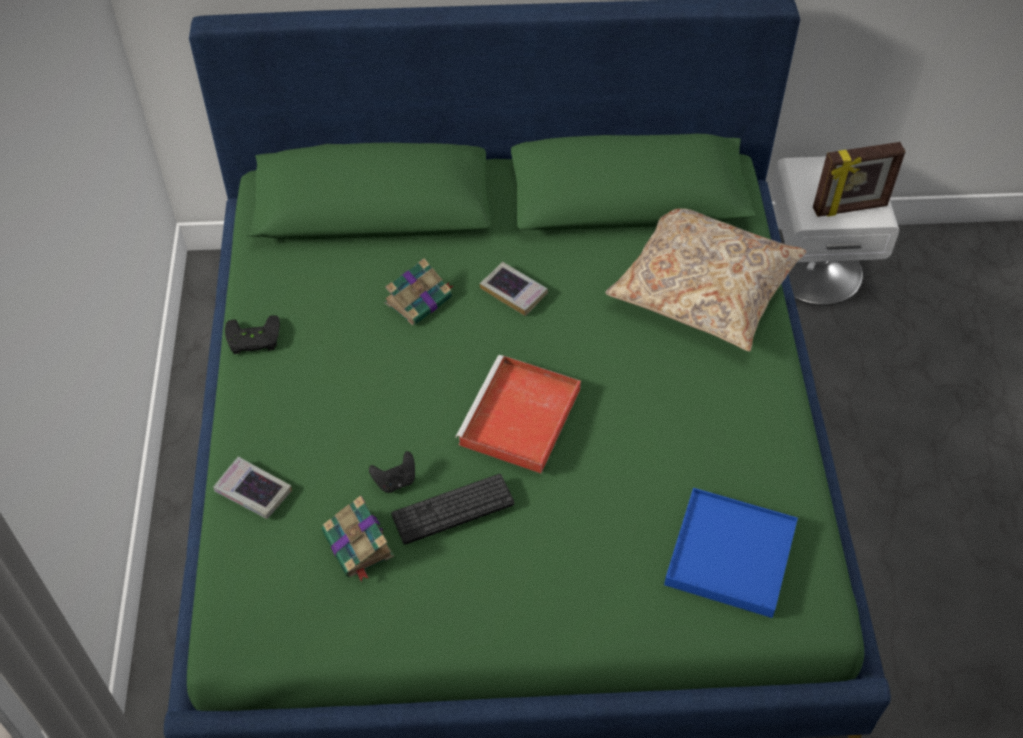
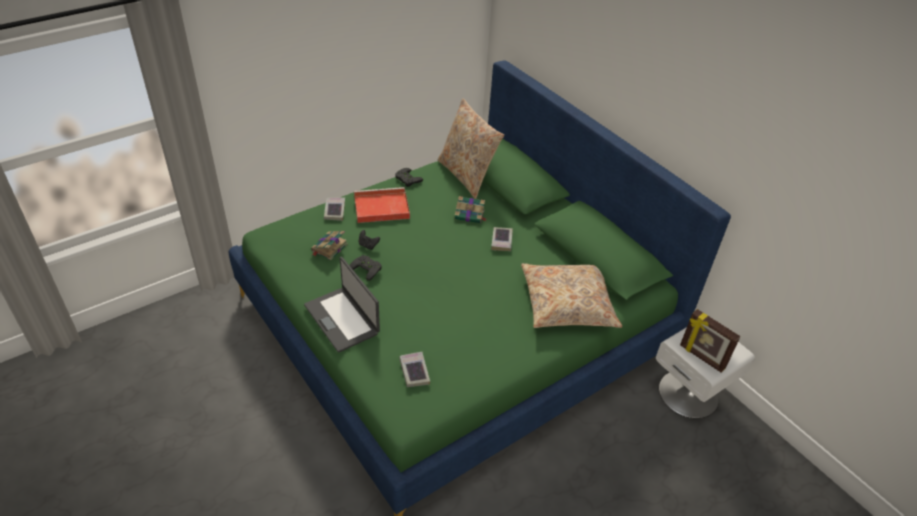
camera: 55 degrees right, 10 degrees down
(314, 251) = (467, 175): none -> beige pillow
(453, 509) = (367, 268): keyboard -> black game controller
(520, 419) = (431, 269): red tray -> red tray (380, 208)
(550, 604) = (342, 319): none -> laptop
(730, 554) = (414, 371): blue tray -> book

